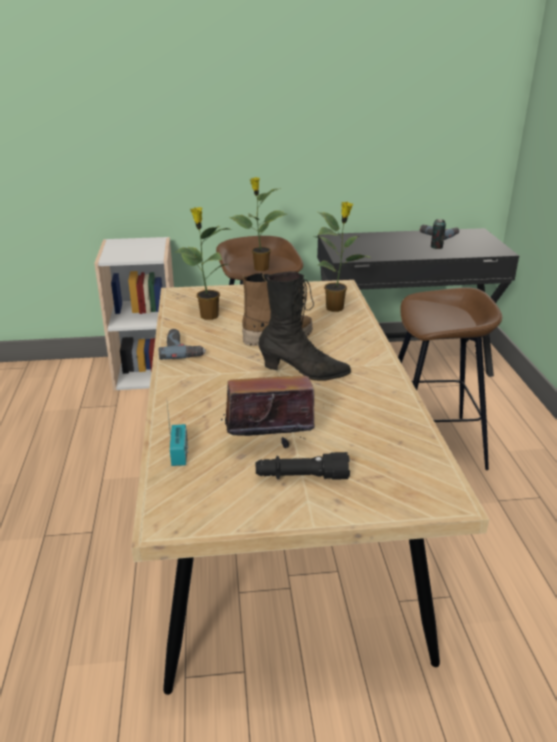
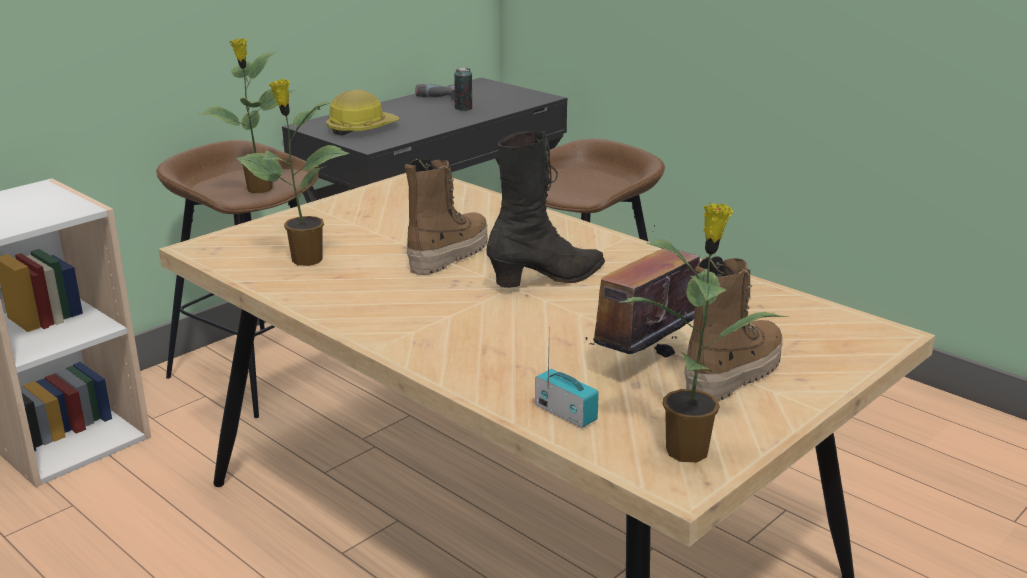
camera: 40 degrees left, 5 degrees down
(182, 349) = (346, 308): power drill -> none
(301, 477) = (731, 375): black flashlight -> boot
(336, 308) = (459, 203): potted plant -> potted plant (689, 449)
(355, 246) = (361, 129): none -> hard hat

